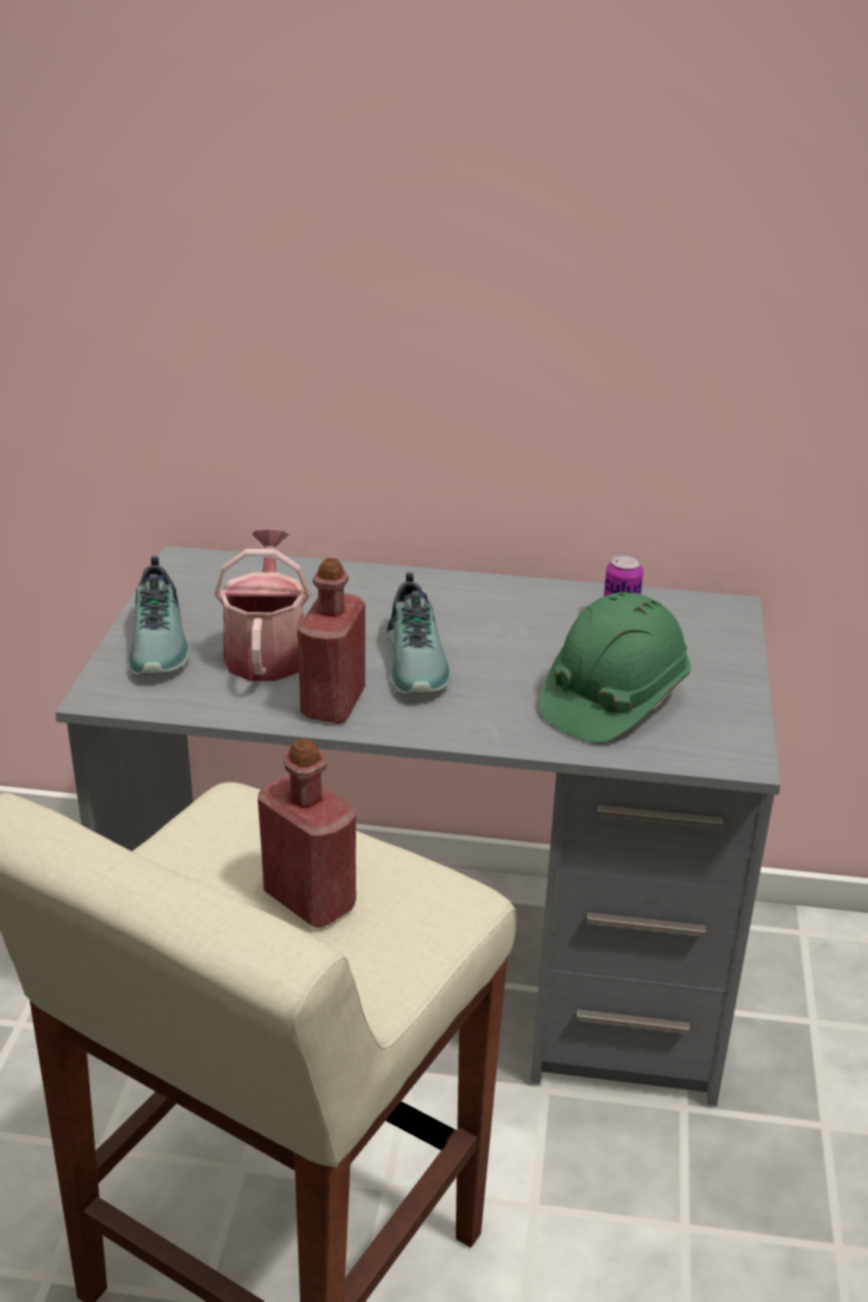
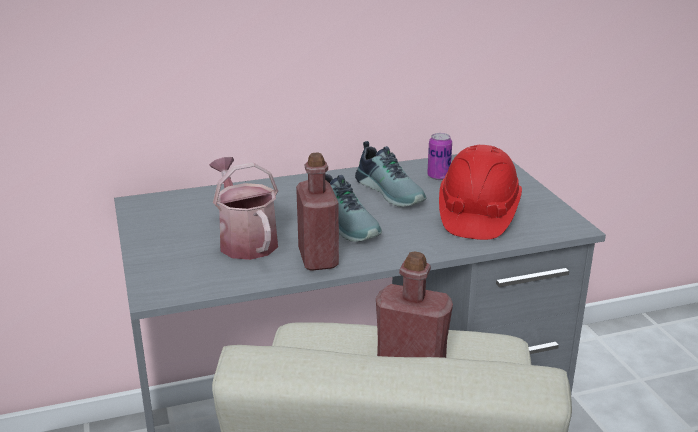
camera: 25 degrees left, 5 degrees down
(162, 644) = (169, 253): shoe -> shoe (391, 191)
(613, 700) = (477, 215): green hard hat -> red hard hat

